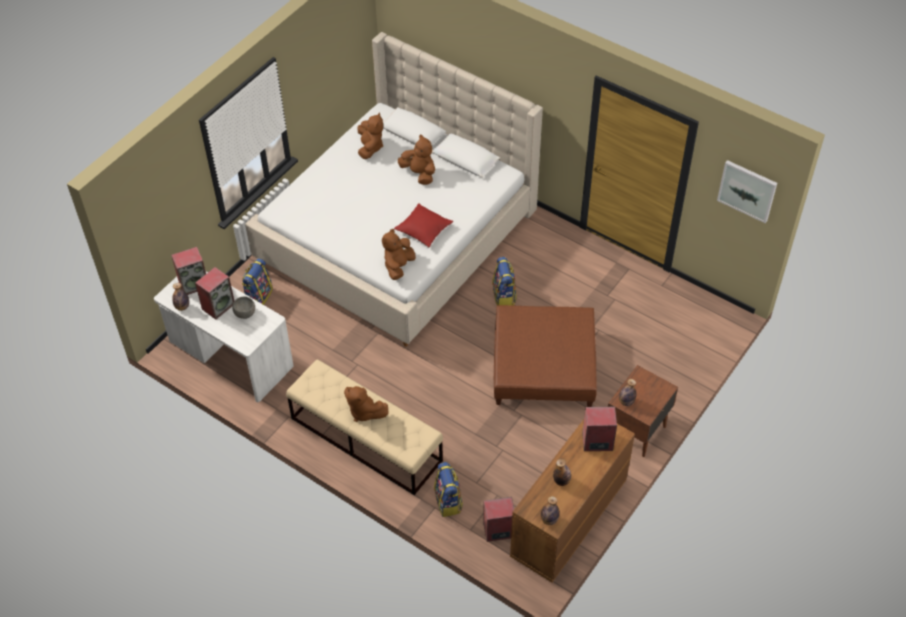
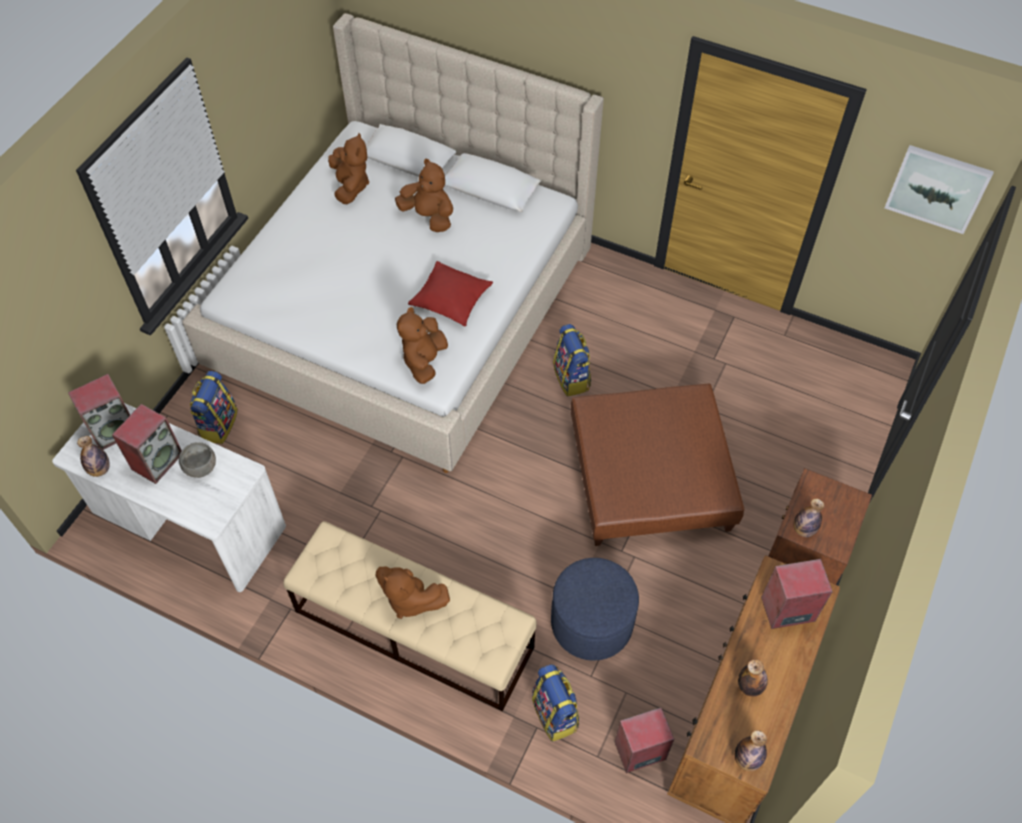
camera: 10 degrees left, 5 degrees up
(484, 451) = (591, 622): none -> blue ottoman

